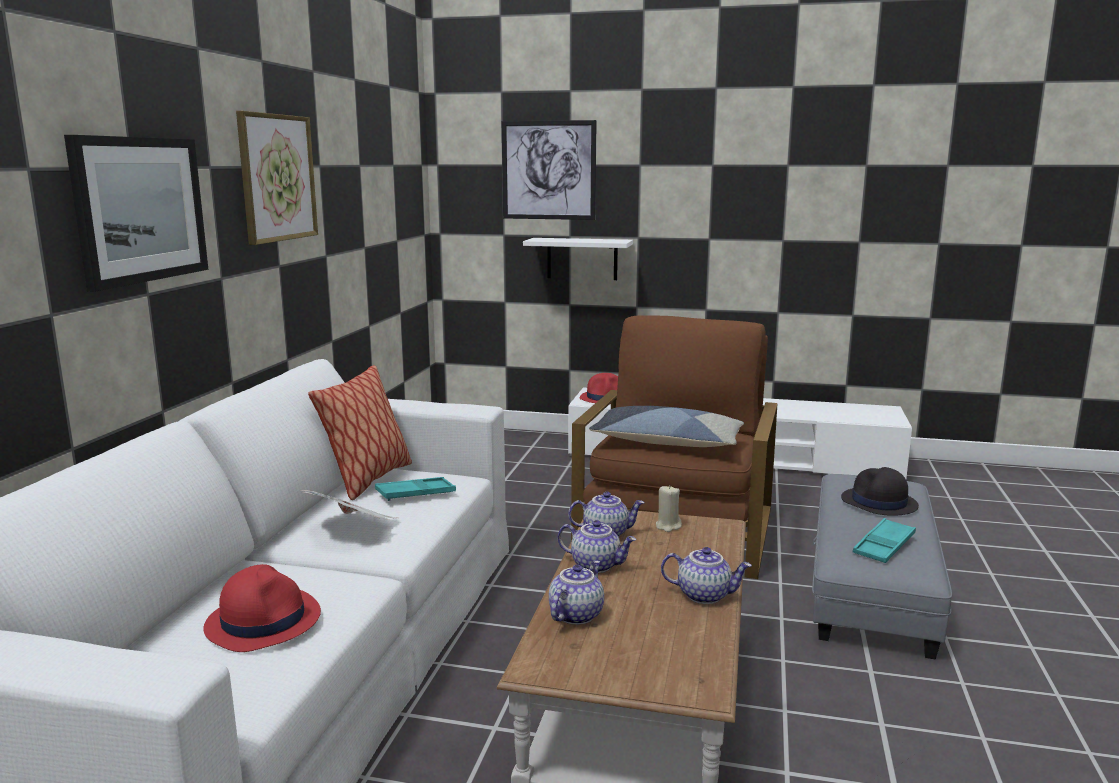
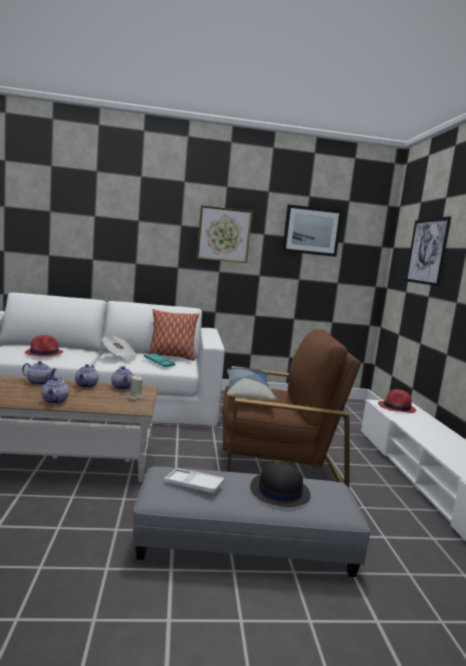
camera: 70 degrees right, 5 degrees down
(140, 209) = (136, 234): picture -> picture (311, 231)
(582, 259) = (429, 312): white shelf -> none
(884, 546) = (193, 484): turquoise tray -> white tray

